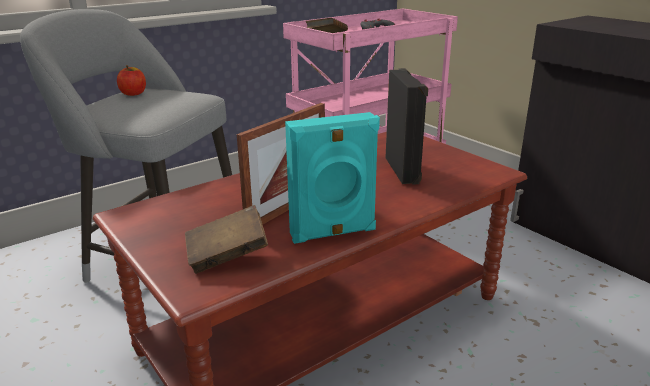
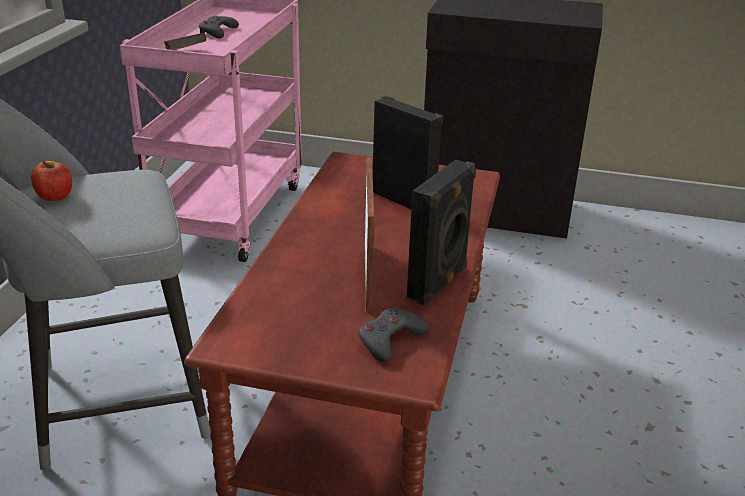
camera: 40 degrees left, 5 degrees up
(227, 256) = (390, 339): brown book -> grey game controller
(333, 233) = (439, 283): turquoise speaker -> black speaker

